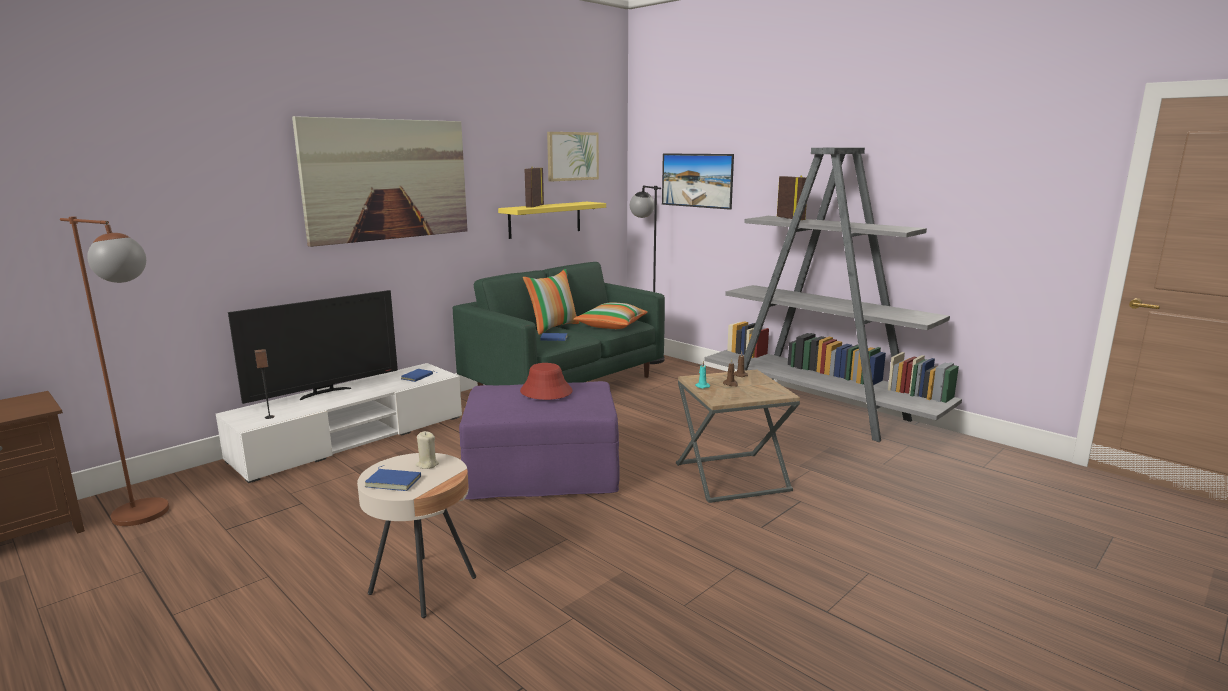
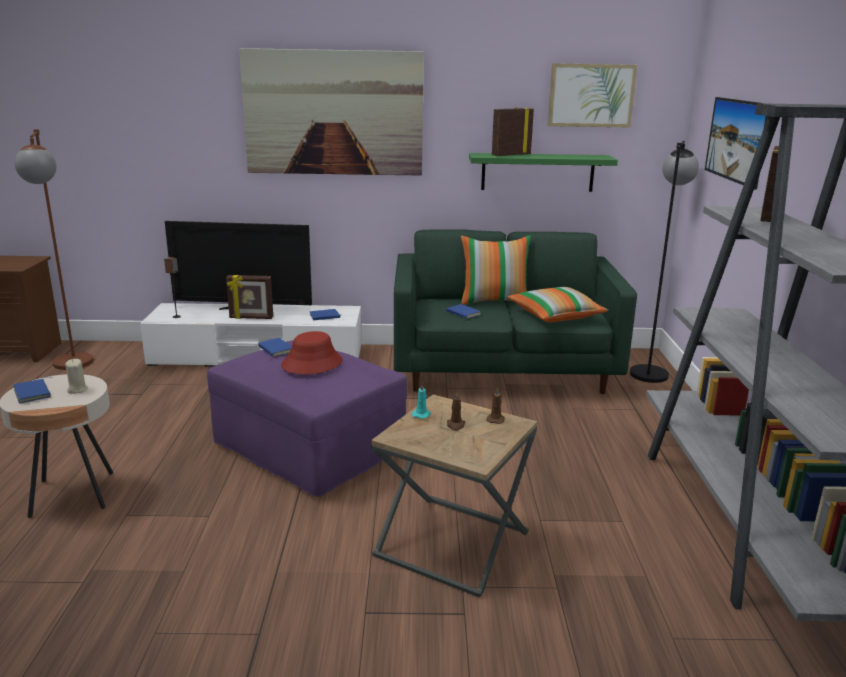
camera: 45 degrees right, 5 degrees up
(352, 396) = (251, 318): none -> picture frame
(493, 394) = (275, 350): none -> blue book
(545, 219) = (537, 172): yellow shelf -> green shelf

